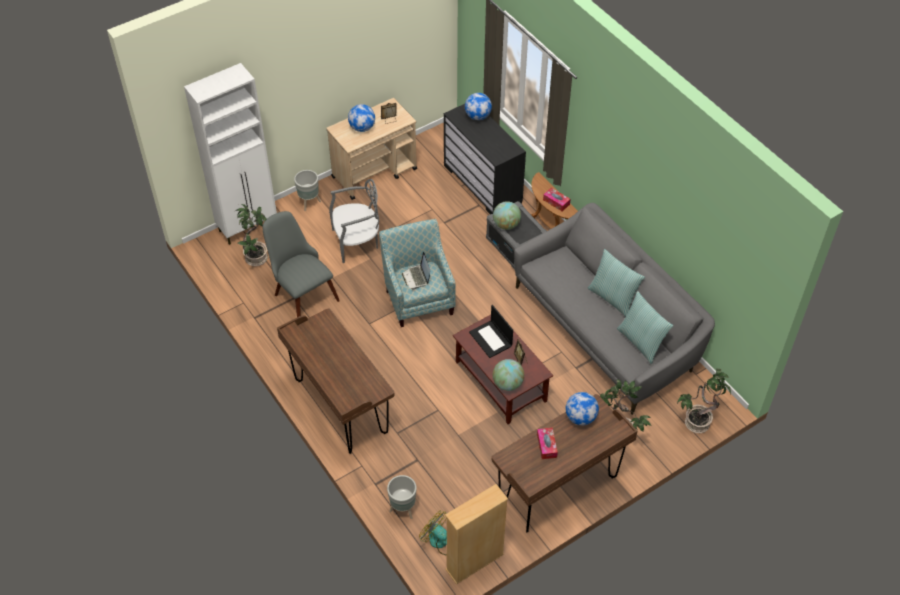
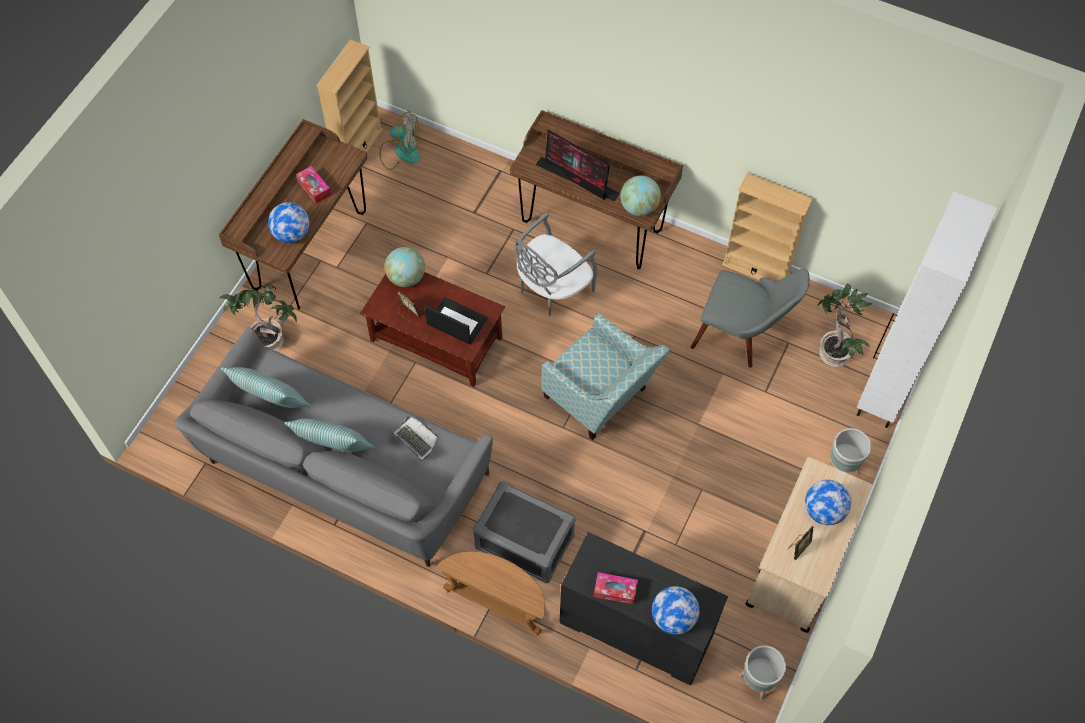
camera: 150 degrees right, 10 degrees up
(256, 327) = (756, 269): none -> beige bookcase
(351, 361) = (578, 179): none -> monitor
(357, 242) = (733, 439): grey chair -> grey chair (552, 288)
(402, 509) = (457, 161): grey planter -> grey planter (757, 681)
(417, 277) = (597, 361): laptop -> laptop (414, 440)
(506, 225) = (539, 514): globe -> globe (639, 207)
(556, 202) = (487, 573): tissue box -> tissue box (615, 590)
(697, 421) = (183, 400): potted plant -> none

